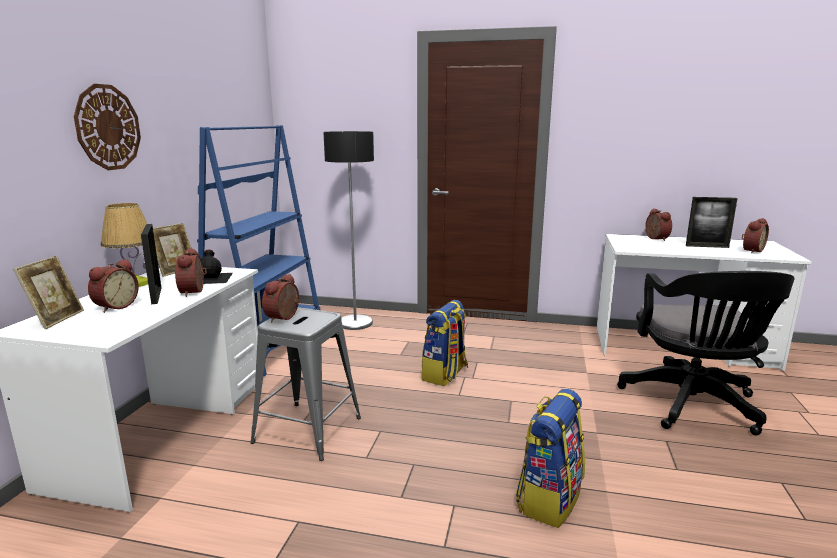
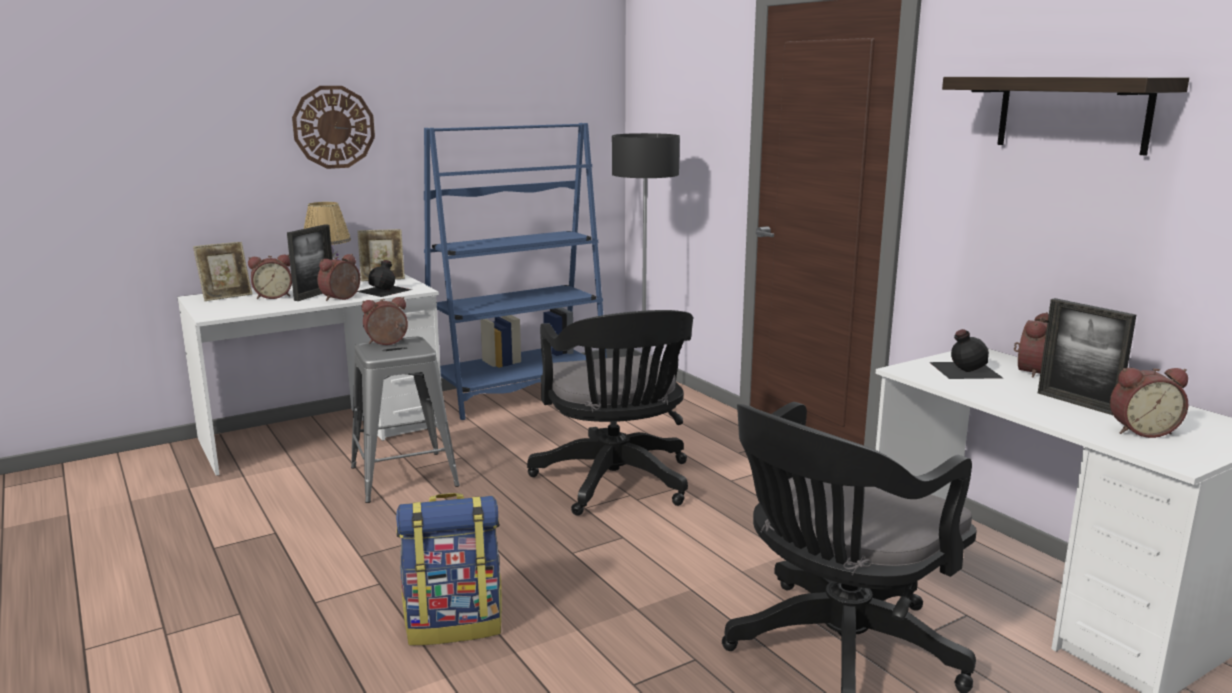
camera: 45 degrees right, 0 degrees up
(445, 374) = (616, 484): backpack -> black office chair
(639, 243) = (964, 369): none -> black bottle
(658, 105) = (1072, 113): none -> shelf

